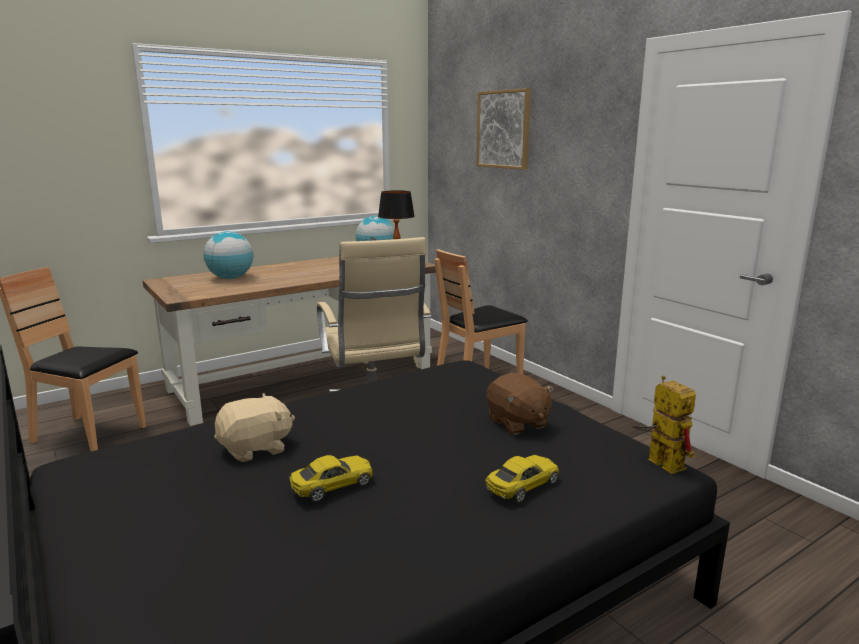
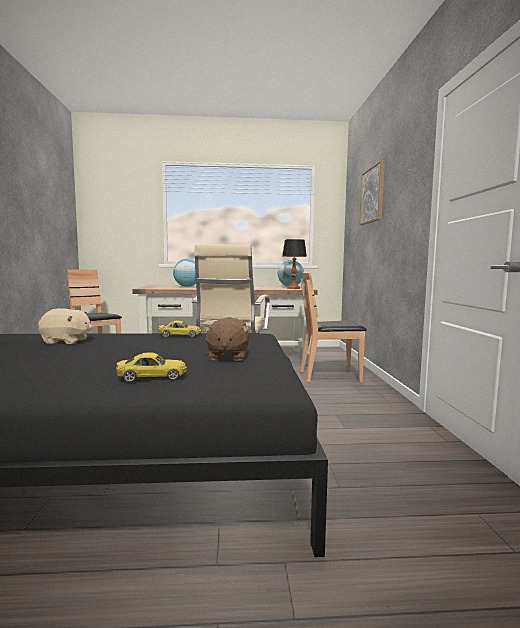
camera: 30 degrees right, 10 degrees down
(332, 485) = (58, 356): yellow toy car -> yellow toy car (180, 335)
(658, 461) = (280, 387): toy robot -> none

